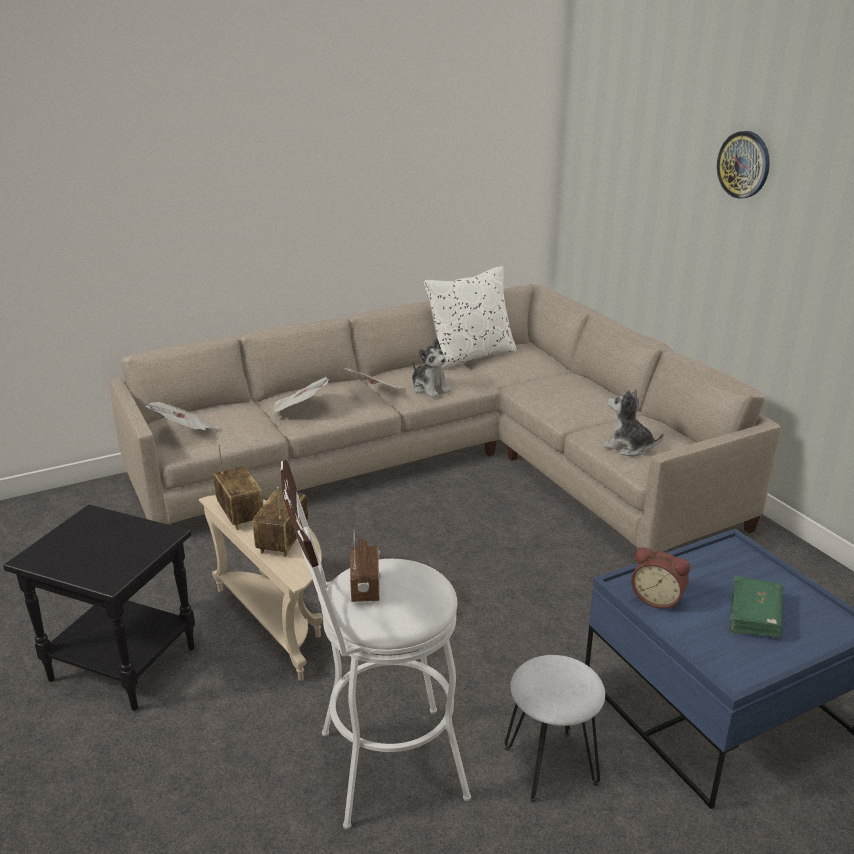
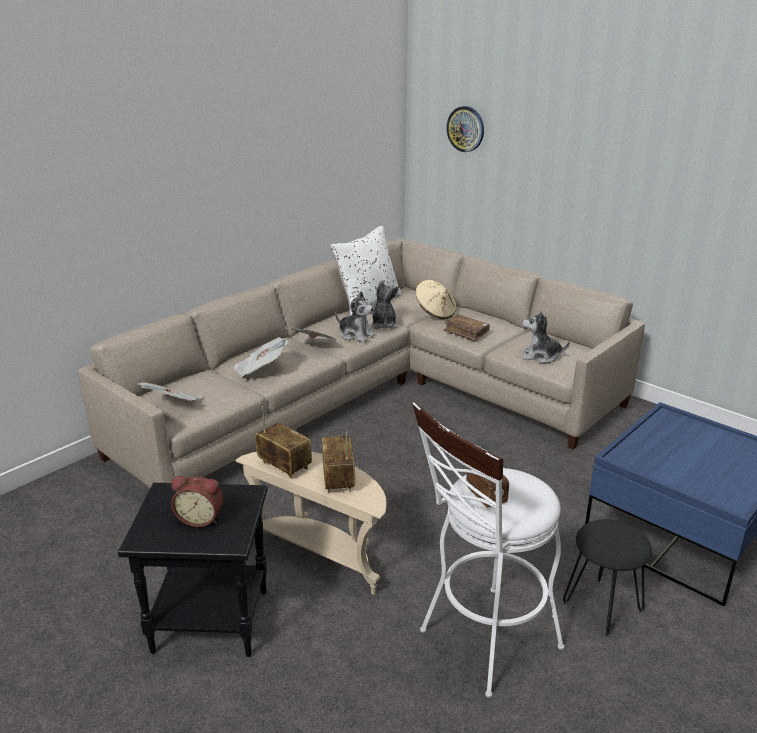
camera: 20 degrees left, 0 degrees up
(470, 382) = (383, 325): none -> plush toy
(540, 377) = (435, 313): none -> beige hat
(550, 765) = (601, 606): white stool -> black stool
(558, 404) = (466, 332): none -> brown book
(657, 598) = (646, 462): alarm clock -> alarm clock (201, 518)
(744, 164) = (589, 128): wall clock -> wall clock (465, 129)
(754, 615) = (715, 460): green book -> none

